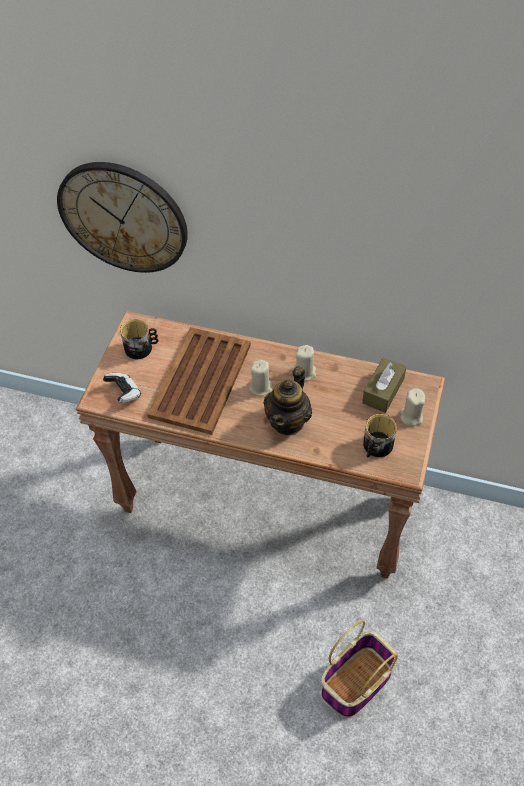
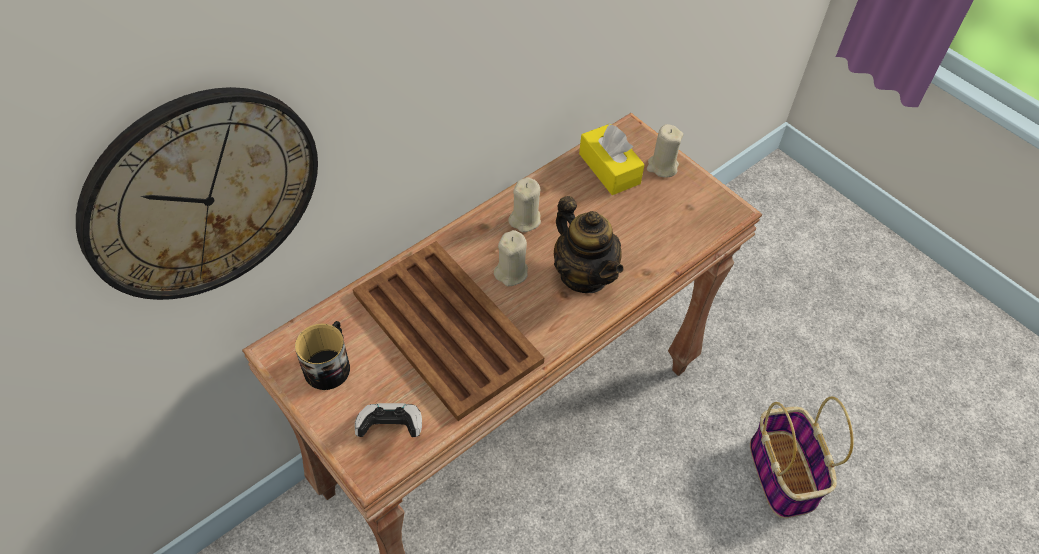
camera: 60 degrees left, 0 degrees up
(376, 447) = (681, 218): mug -> none
(383, 391) = (609, 168): brown tissue box -> yellow tissue box

